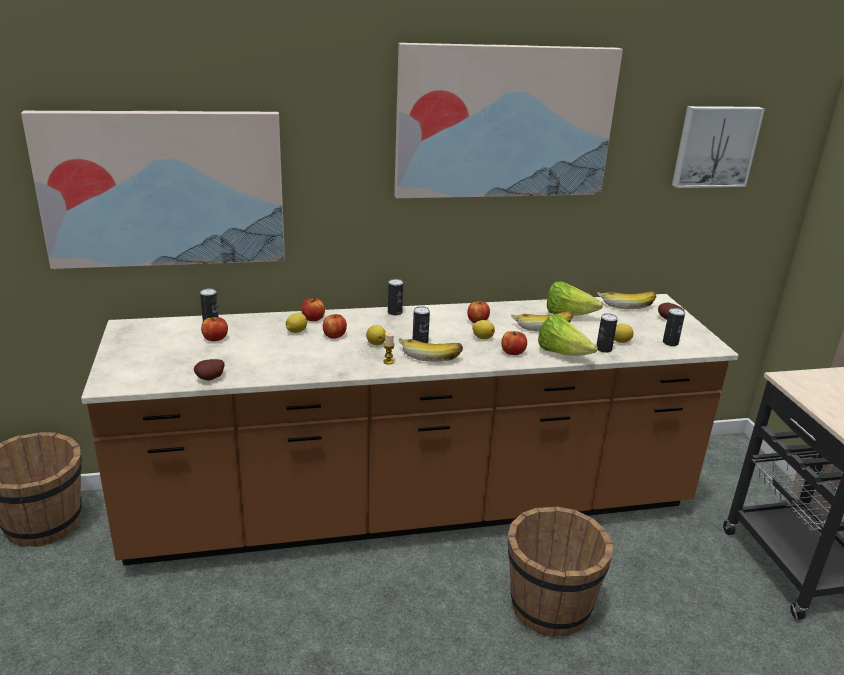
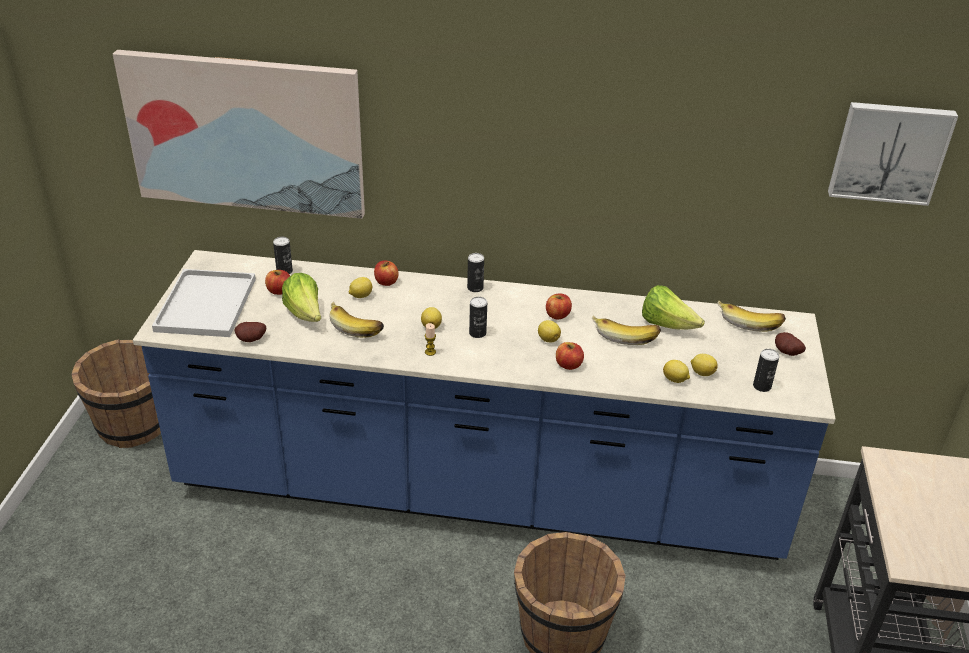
camera: 20 degrees right, 10 degrees up
(145, 358) = (205, 303): none -> white tray
(334, 335) = (395, 308): apple -> none
(413, 507) = (479, 490): brown counter -> blue counter
(430, 355) = (478, 351): banana -> banana (357, 326)
(504, 122) = (611, 100): picture -> none
(562, 353) = (623, 377): lettuce -> lettuce (305, 314)
(604, 349) = (675, 380): can -> lemon

